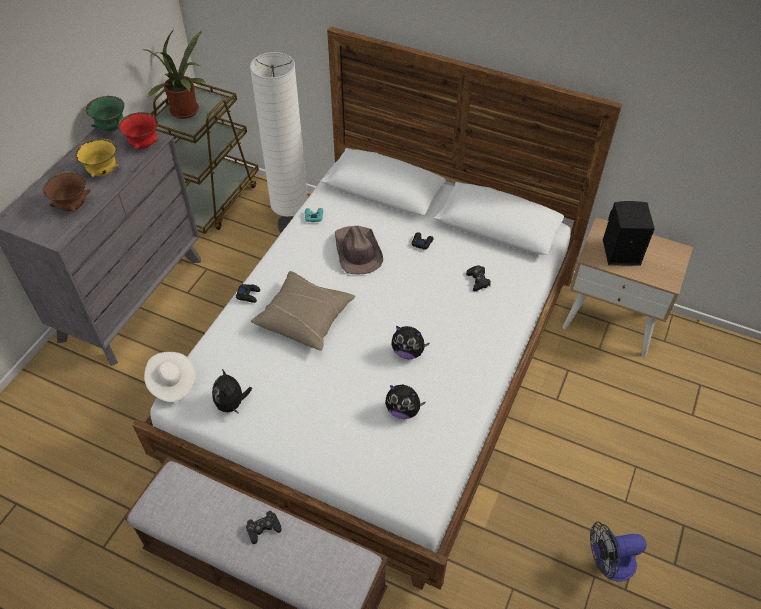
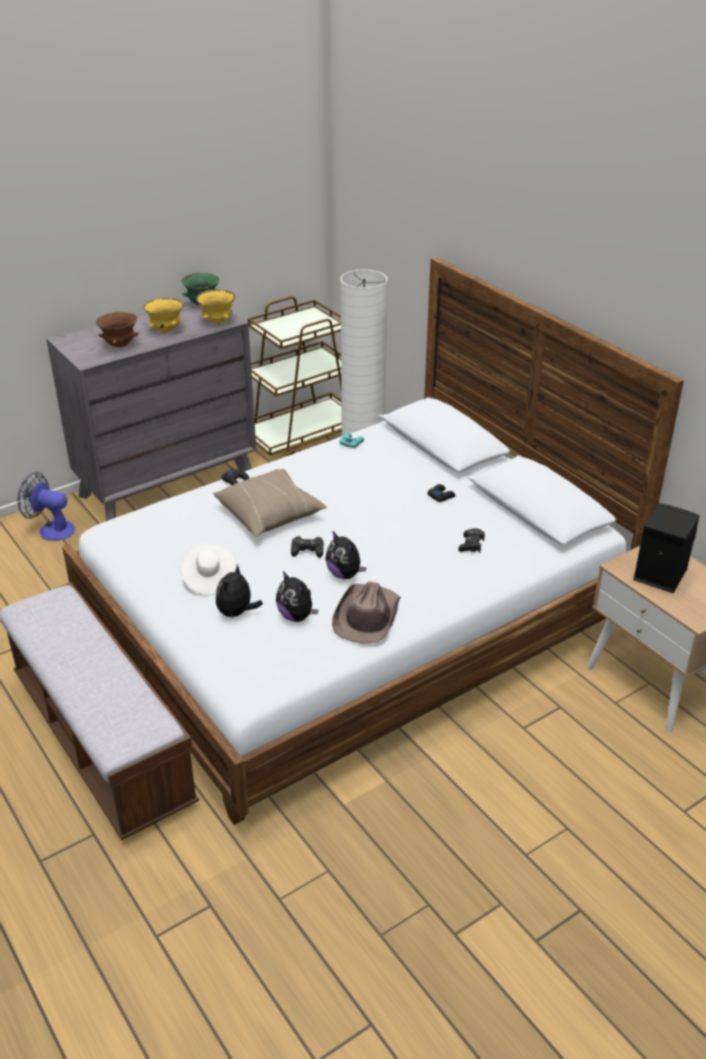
camera: 30 degrees right, 15 degrees down
(144, 145) = (217, 322): red bowl -> yellow bowl
(172, 383) = (111, 518): white hat -> white hat (208, 579)
(187, 112) = (294, 325): potted plant -> none
(232, 404) = (147, 552): plush toy -> plush toy (236, 613)
(263, 528) = (99, 663): black game controller -> black game controller (307, 550)
(357, 251) = (368, 482): brown hat -> brown hat (367, 616)
(608, 564) = (455, 901): fan -> fan (51, 529)

